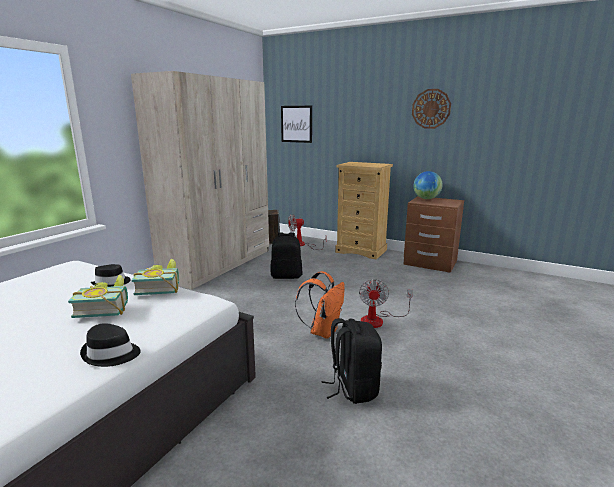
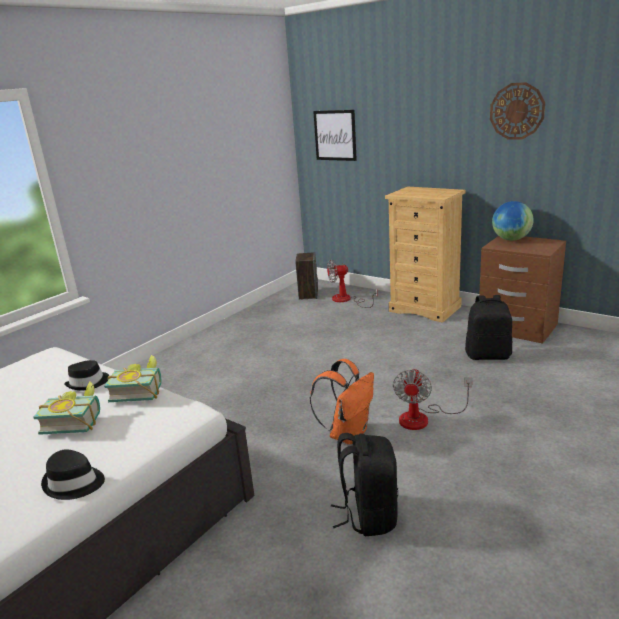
camera: 10 degrees right, 5 degrees up
(218, 264) = (234, 331): beige wardrobe -> none
(286, 276) = (317, 350): black backpack -> black backpack (488, 355)

